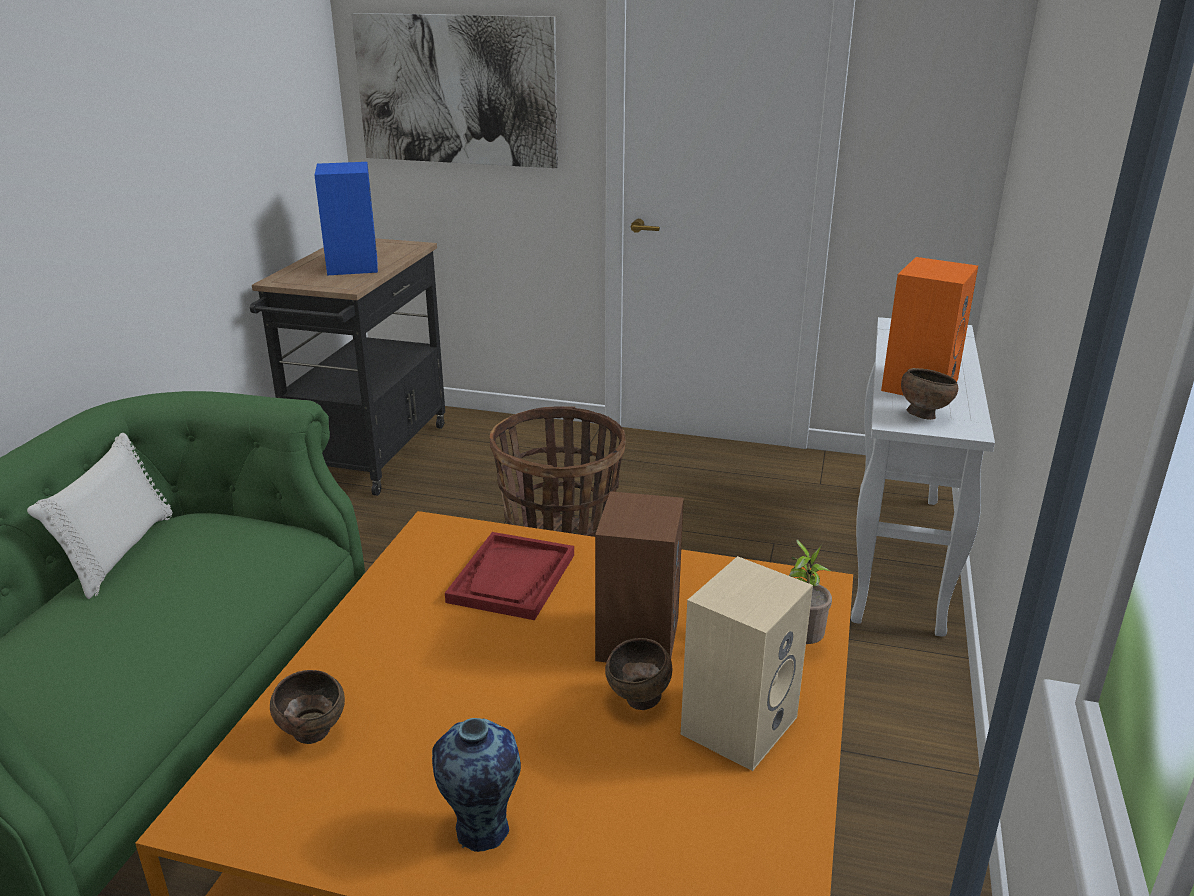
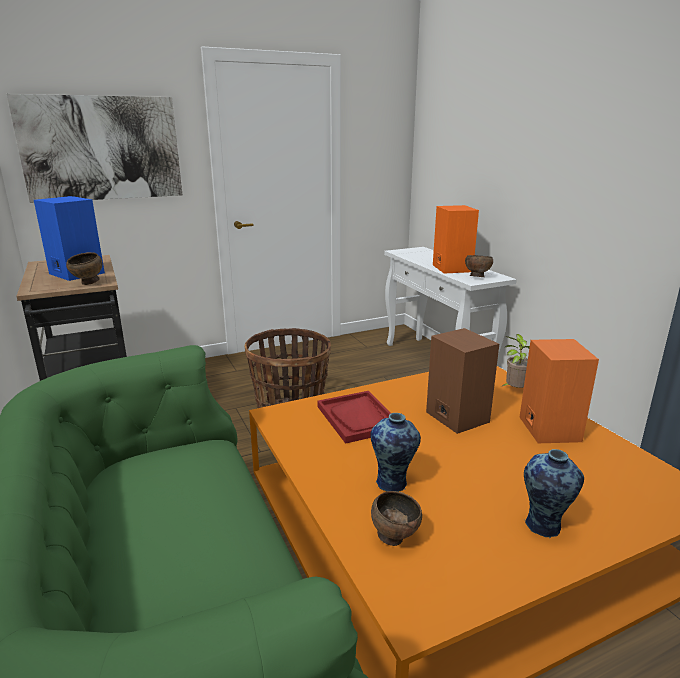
camera: 40 degrees left, 5 degrees down
(118, 553) = (109, 506): white pillow -> none
(413, 677) = (393, 483): none -> vase
(639, 702) = (502, 440): brown bowl -> brown bowl (88, 283)
(738, 723) = (547, 428): beige speaker -> orange speaker

